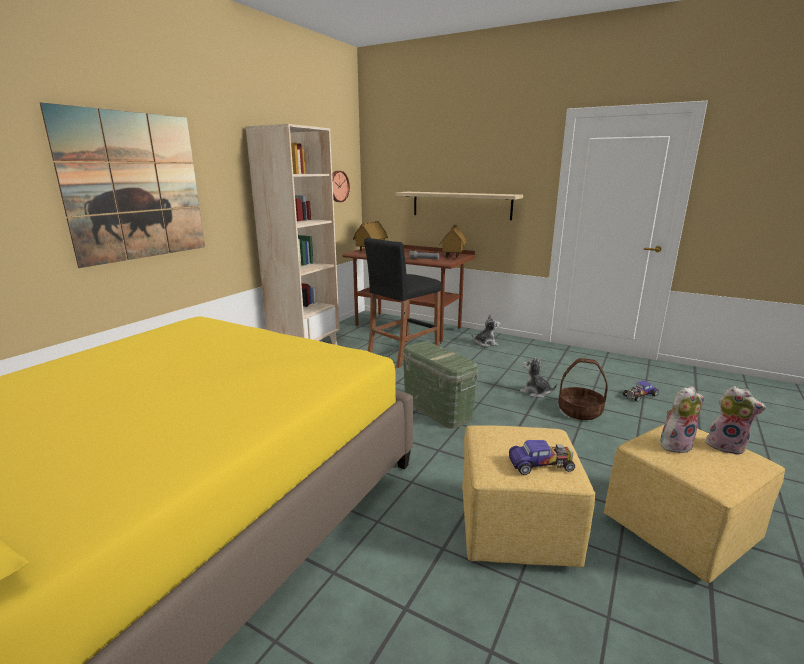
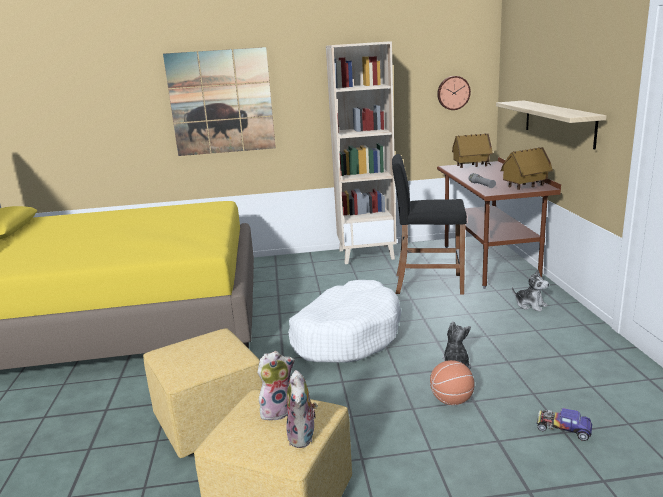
camera: 55 degrees right, 0 degrees up
(437, 409) = (346, 335): green storage box -> white dog bed
(541, 464) = (185, 363): toy car -> none
(580, 411) = (452, 400): basket -> basketball
(675, 444) = (277, 410): plush toy -> plush toy turned 60 degrees counterclockwise

